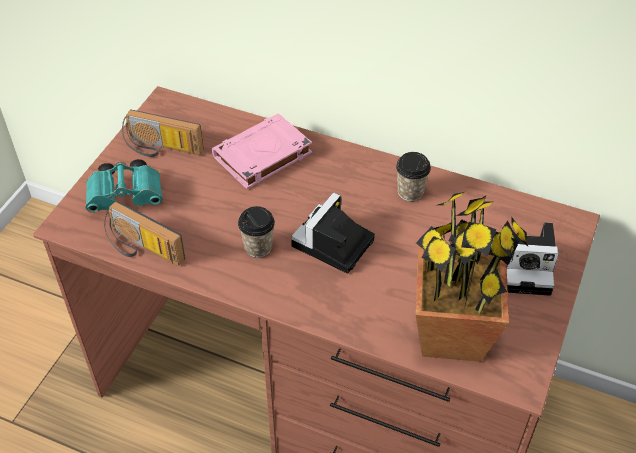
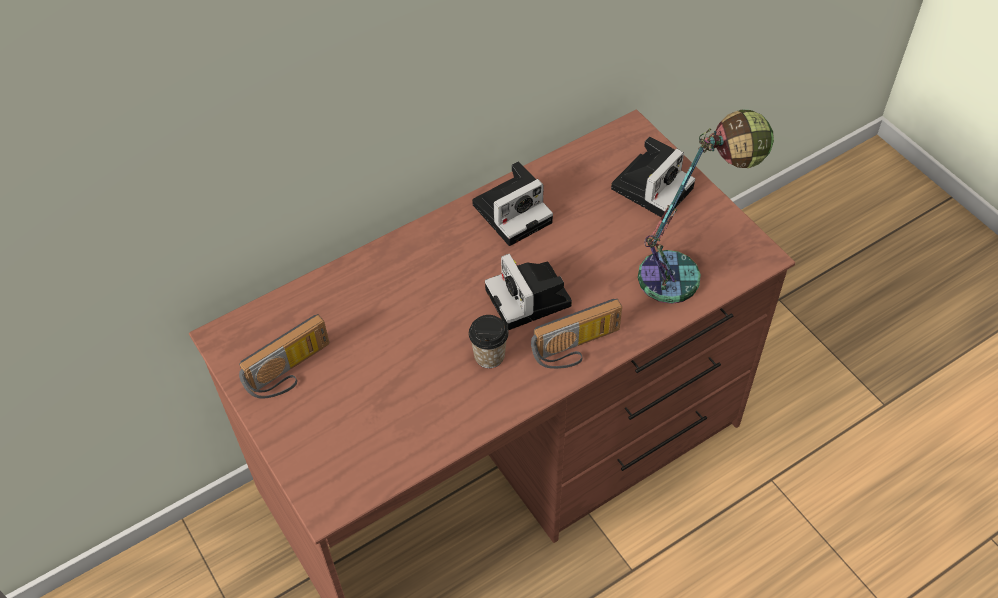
camera: 55 degrees left, 5 degrees up
(128, 196) = (334, 432): turquoise binoculars -> none
(142, 249) = (417, 451): radio -> radio (577, 348)
(262, 156) = (374, 294): pink book -> none
(410, 192) = (514, 211): cup -> camera
(451, 334) = (685, 272): potted plant -> table lamp

